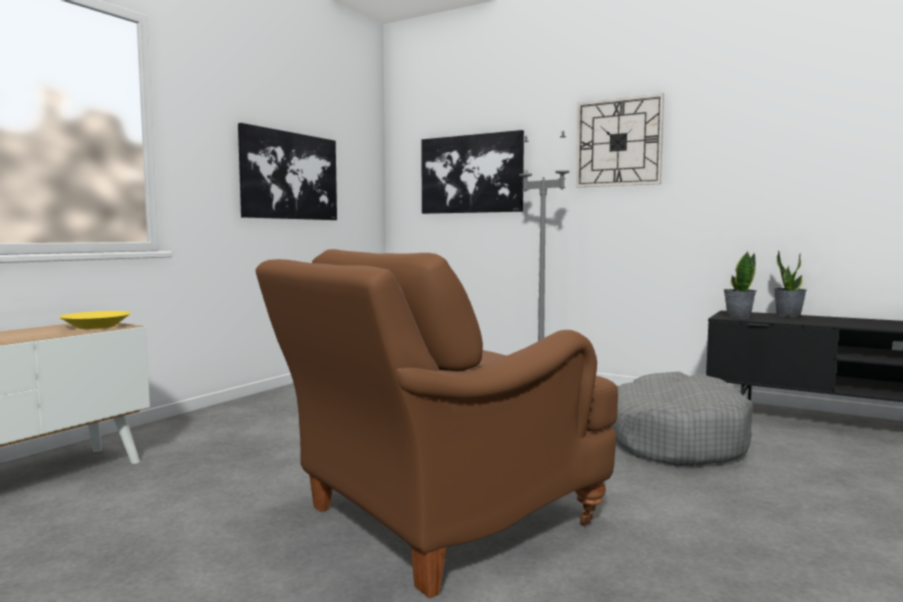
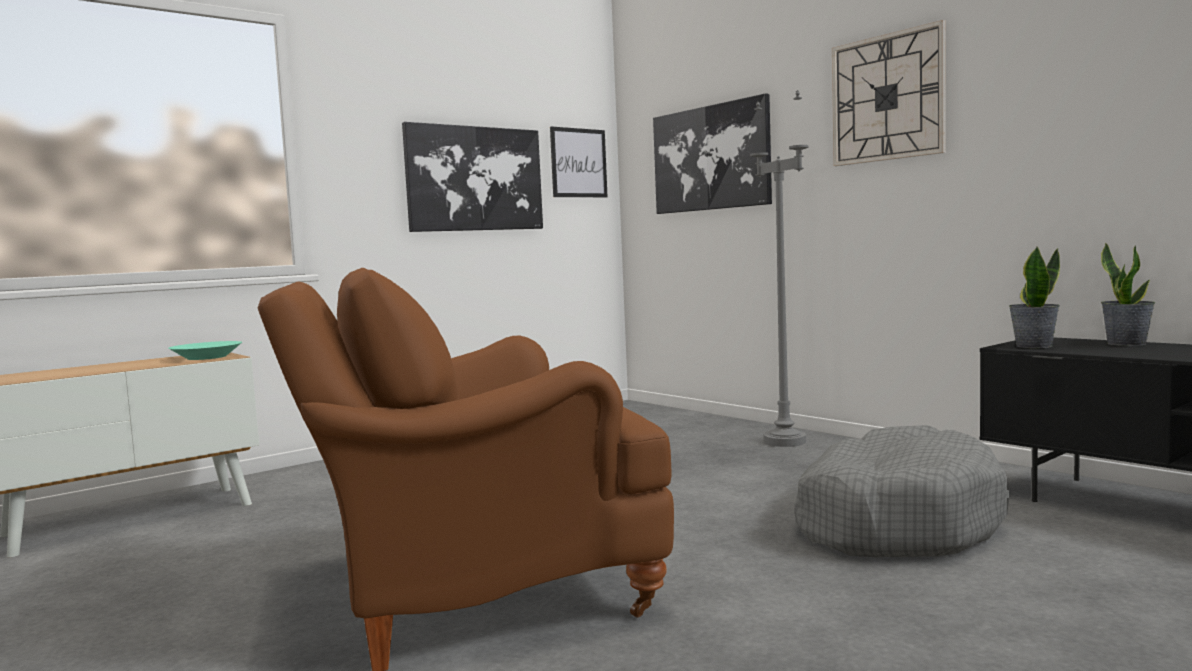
camera: 20 degrees right, 0 degrees up
(96, 326) = (207, 357): yellow bowl -> turquoise bowl
(360, 169) = (578, 163): none -> picture

